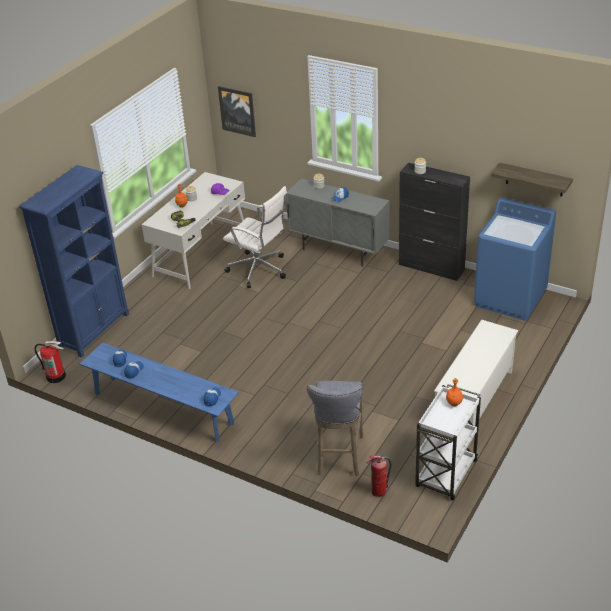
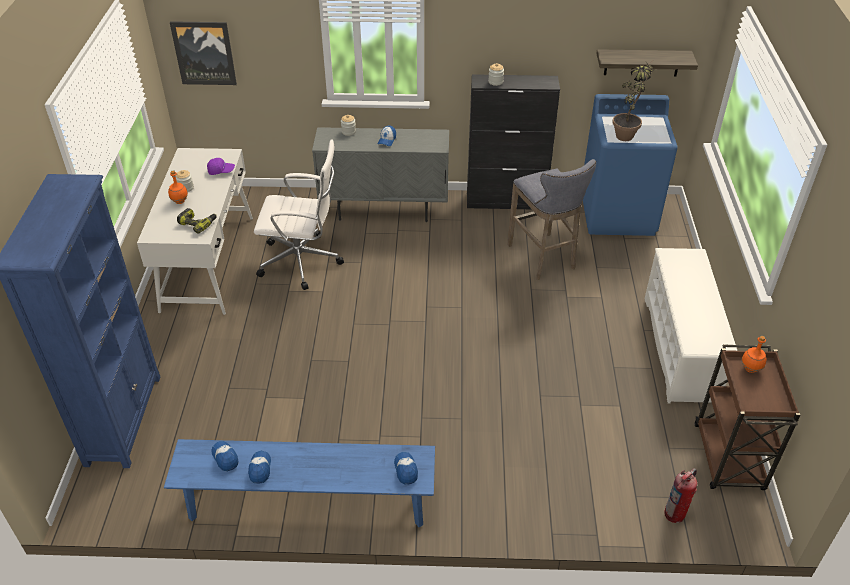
camera: 30 degrees left, 5 degrees up
(56, 376) = (107, 513): fire extinguisher -> none
(339, 458) = (592, 485): grey stool -> grey stool (544, 258)
(446, 475) = (729, 459): white cart -> brown cart
(504, 231) = (627, 133): none -> potted plant

